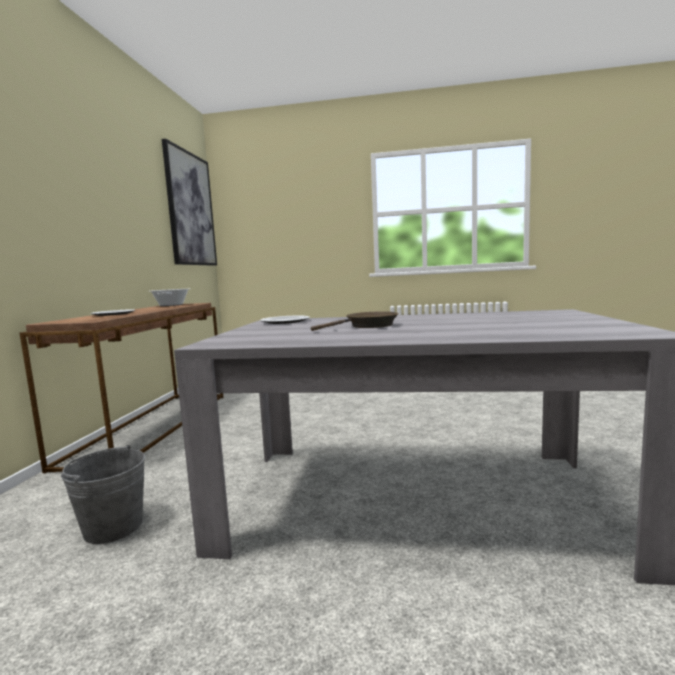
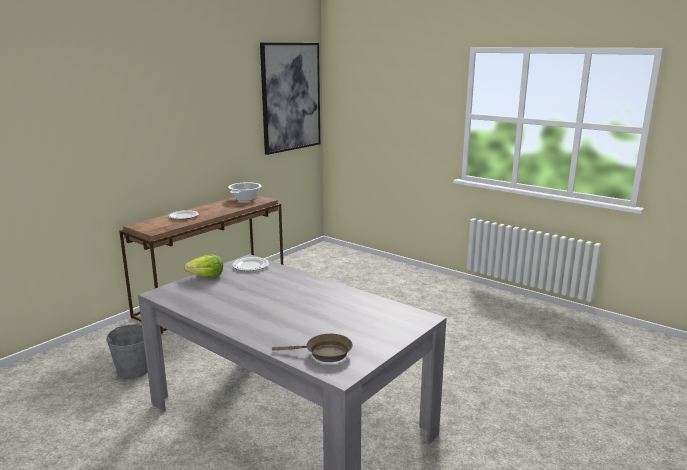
camera: 30 degrees right, 10 degrees up
(249, 330) = (207, 276): none -> lettuce
(368, 326) = (265, 296): brown frying pan -> brown frying pan (324, 353)

